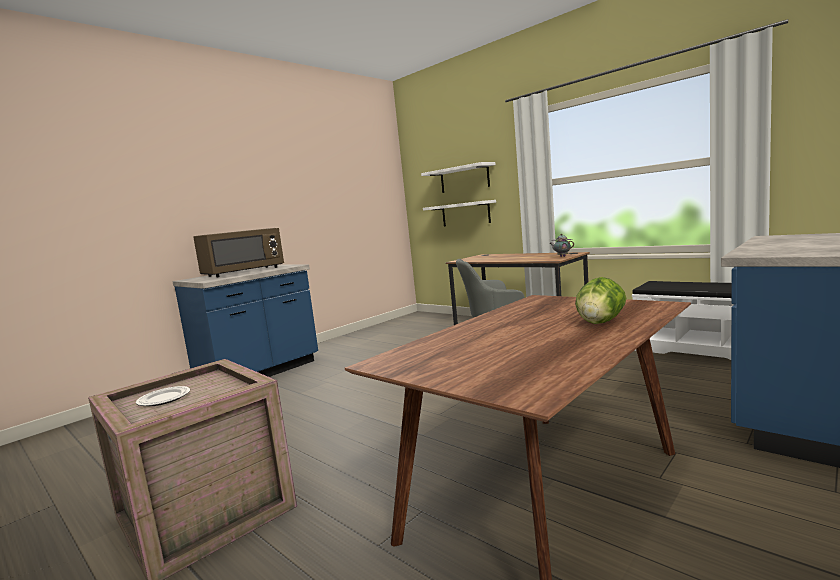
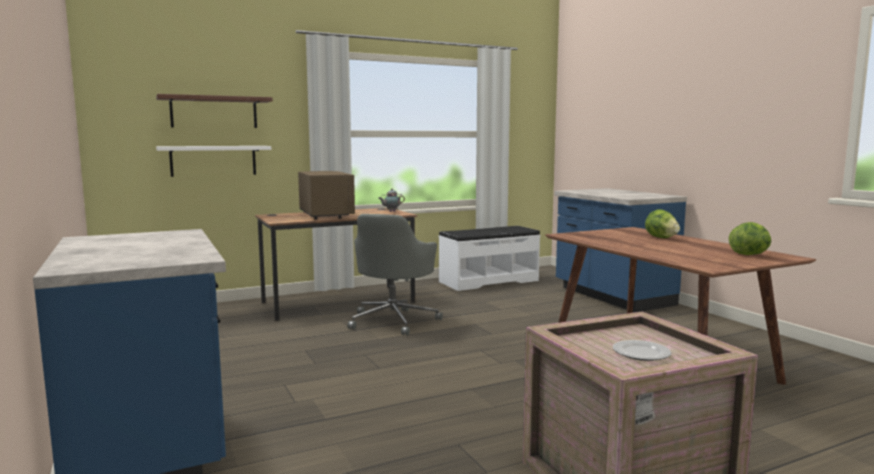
camera: 70 degrees left, 0 degrees up
(243, 272) = (141, 247): brown microwave -> brown microwave (325, 215)
(464, 178) = (214, 112): white shelf -> brown shelf
(516, 372) = (750, 254): none -> lettuce

